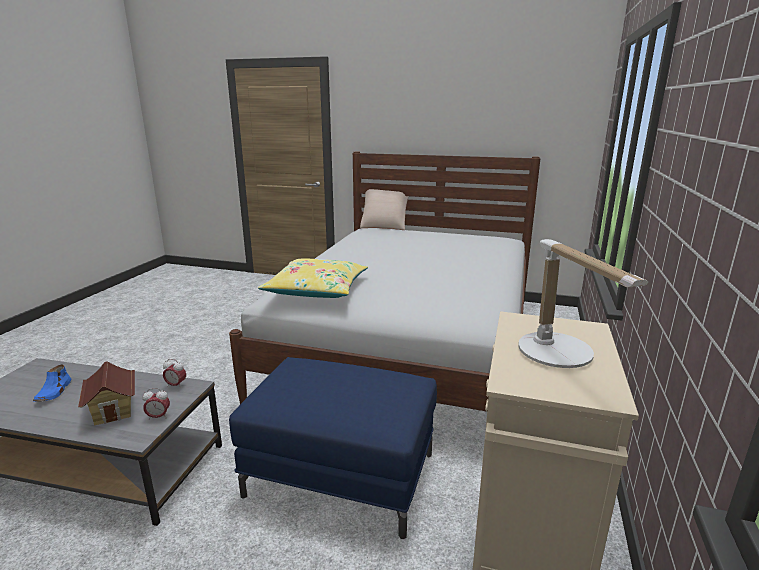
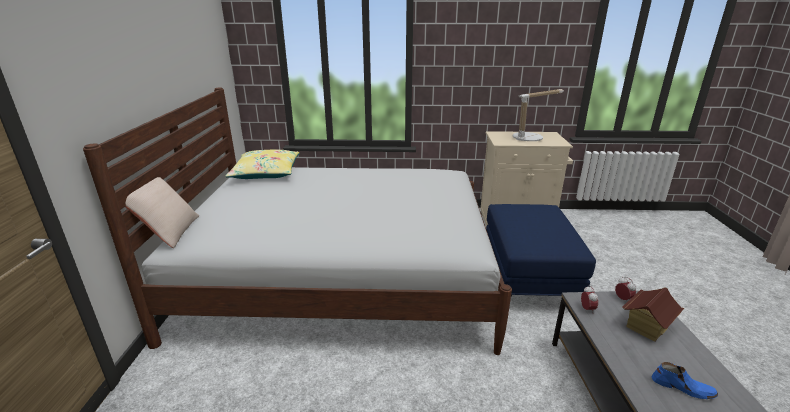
camera: 105 degrees left, 5 degrees up
(54, 392) = (682, 387): blue shoe -> blue shoe turned 45 degrees clockwise
(317, 289) = (445, 227): yellow pillow -> yellow pillow (266, 173)

